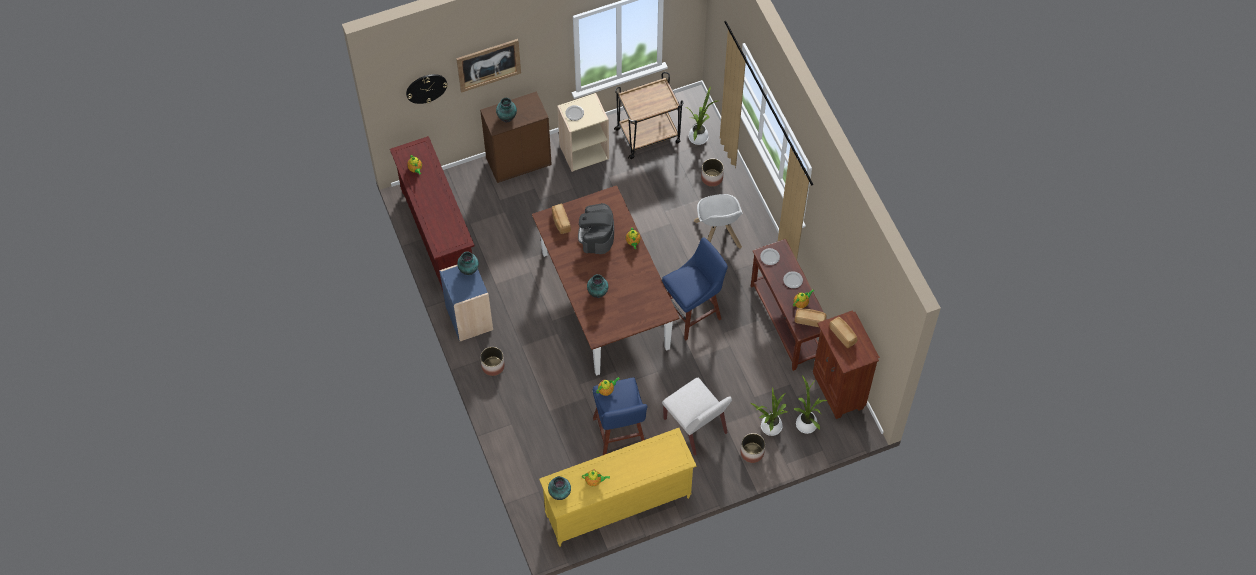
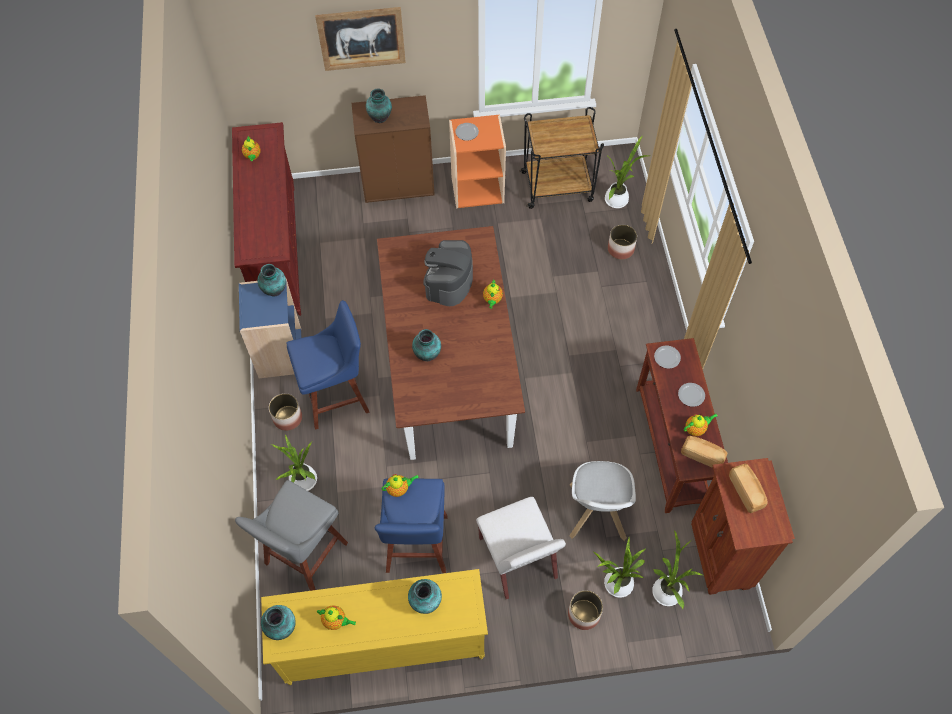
camera: 15 degrees right, 0 degrees up
(426, 88) = (277, 52): wall clock -> none
(521, 410) = (303, 482): none -> potted plant
(540, 459) = (304, 555): none -> grey stool
(560, 222) = (409, 256): bread -> none
(584, 151) = (478, 189): beige bookcase -> orange bookcase
(649, 456) = (425, 602): none -> vase
(692, 313) = (554, 408): blue stool -> blue stool (337, 397)
(717, 235) = (610, 318): chair -> chair (597, 513)

